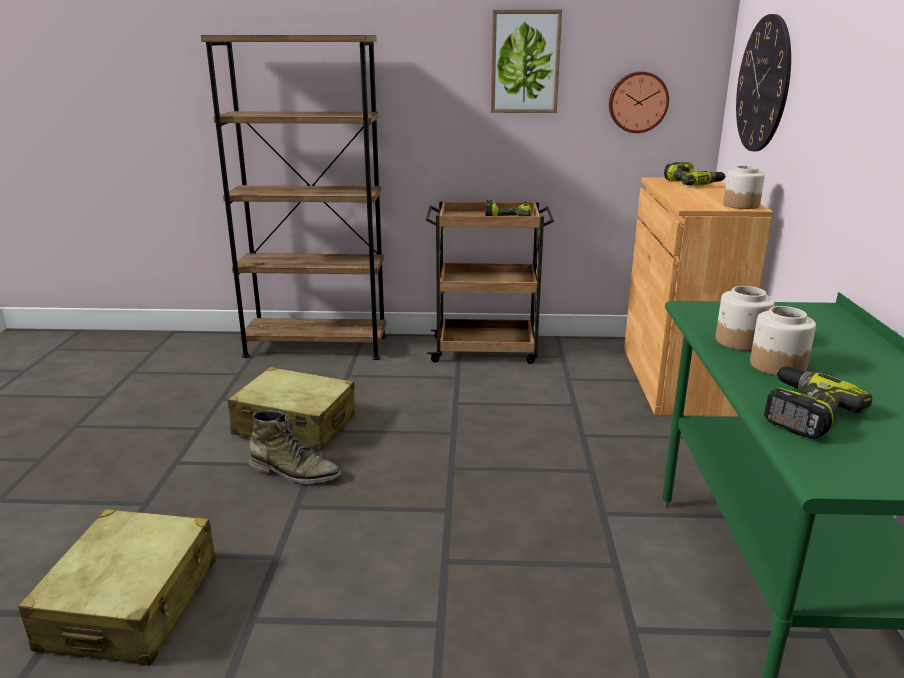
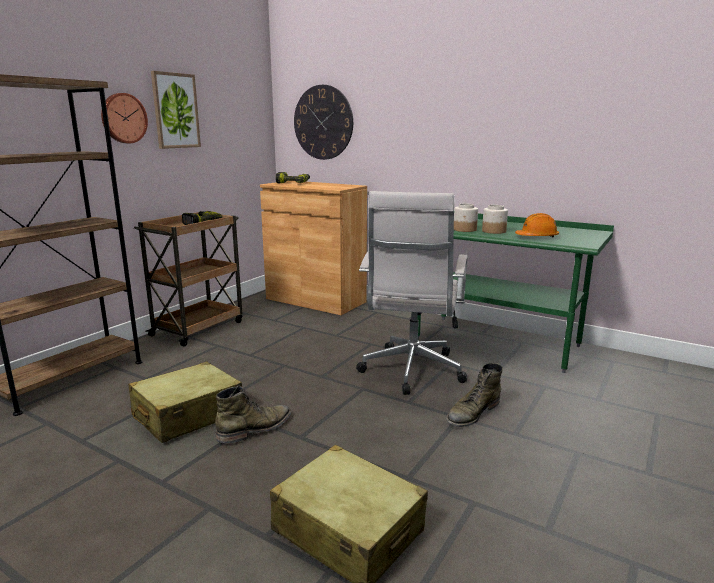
camera: 60 degrees left, 5 degrees down
(465, 636) = (472, 413): none -> green boot
(539, 535) = (411, 372): none -> white office chair
(638, 102) = (238, 138): wall clock -> wall clock (123, 118)
(741, 205) = (350, 185): jar -> none
(802, 413) = (537, 237): power drill -> orange hard hat

